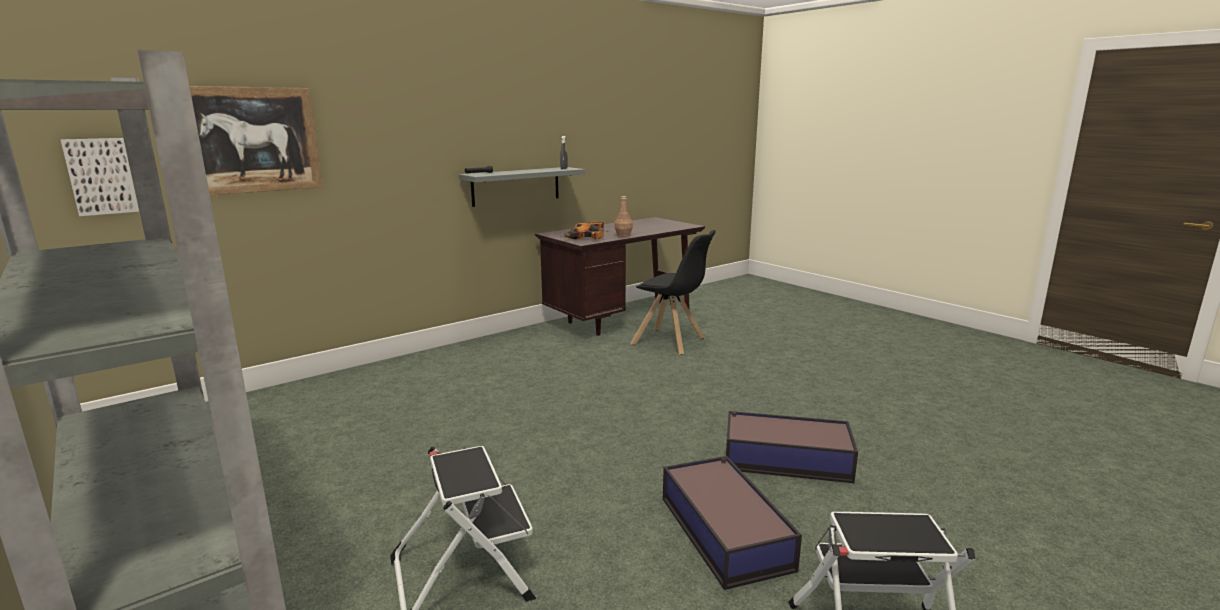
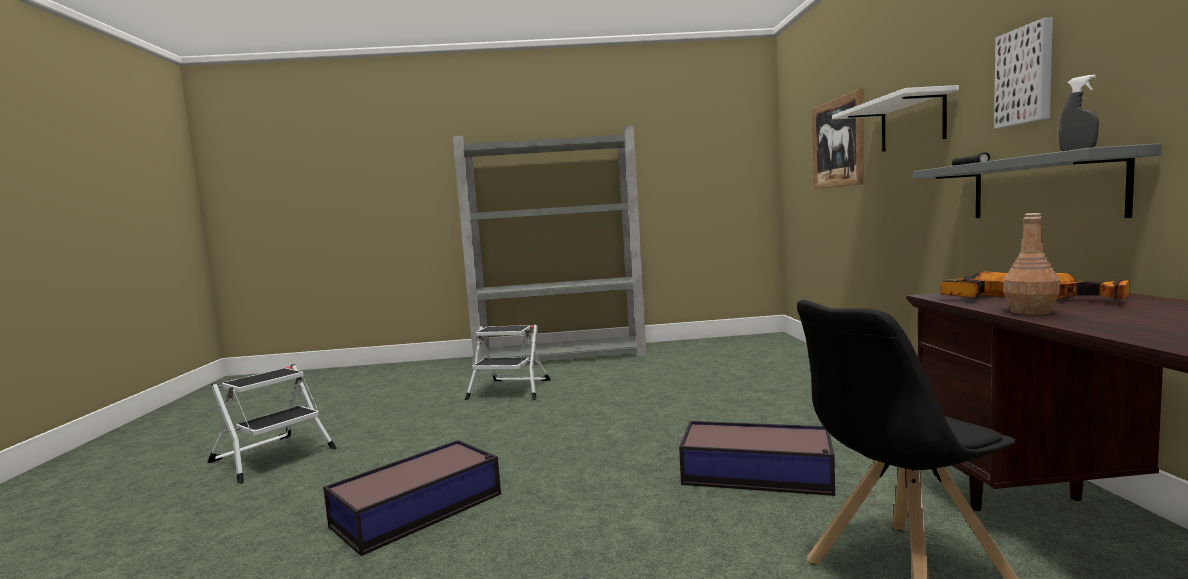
camera: 125 degrees right, 10 degrees down
(101, 176) = (795, 175): picture -> picture (1026, 76)
(396, 135) = (912, 123): none -> white shelf
(724, 531) = (410, 450): storage box -> storage box (758, 474)

